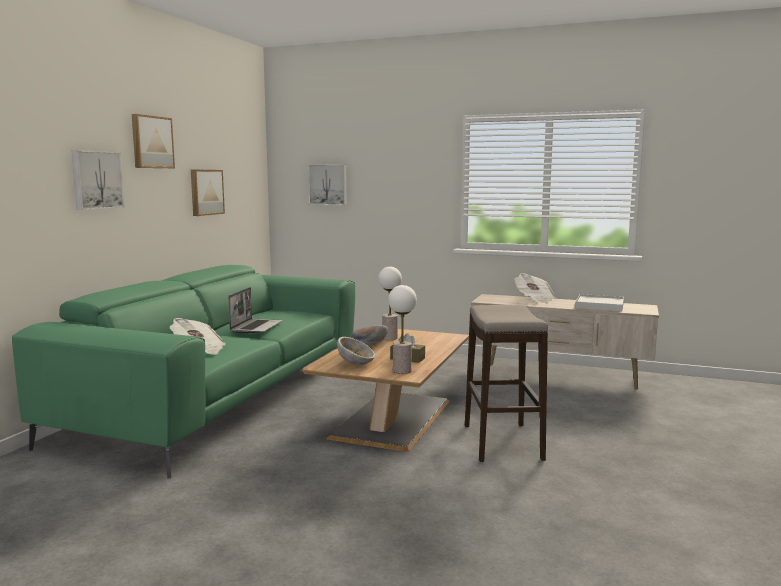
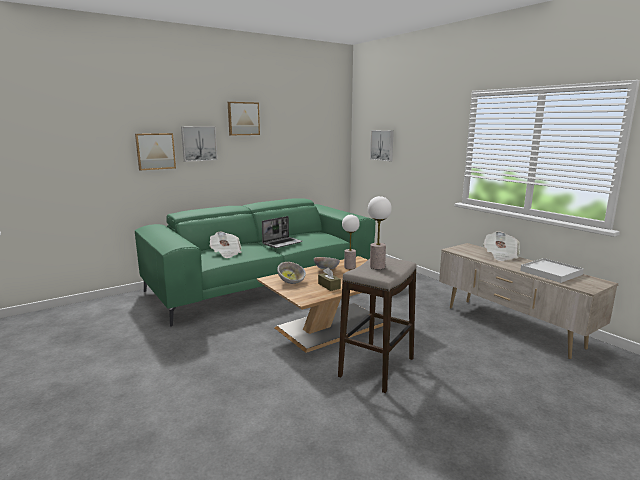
camera: 35 degrees right, 5 degrees up
(205, 192) = (289, 149): picture -> picture (155, 151)
(402, 371) = (307, 294): table lamp -> table lamp (377, 267)

